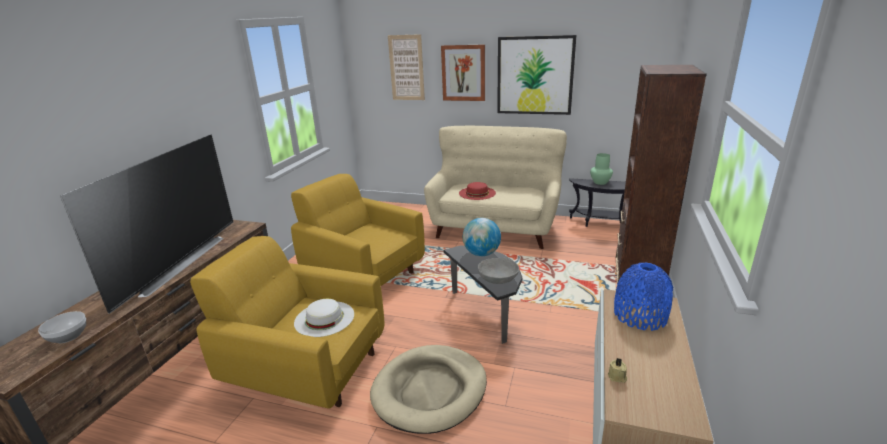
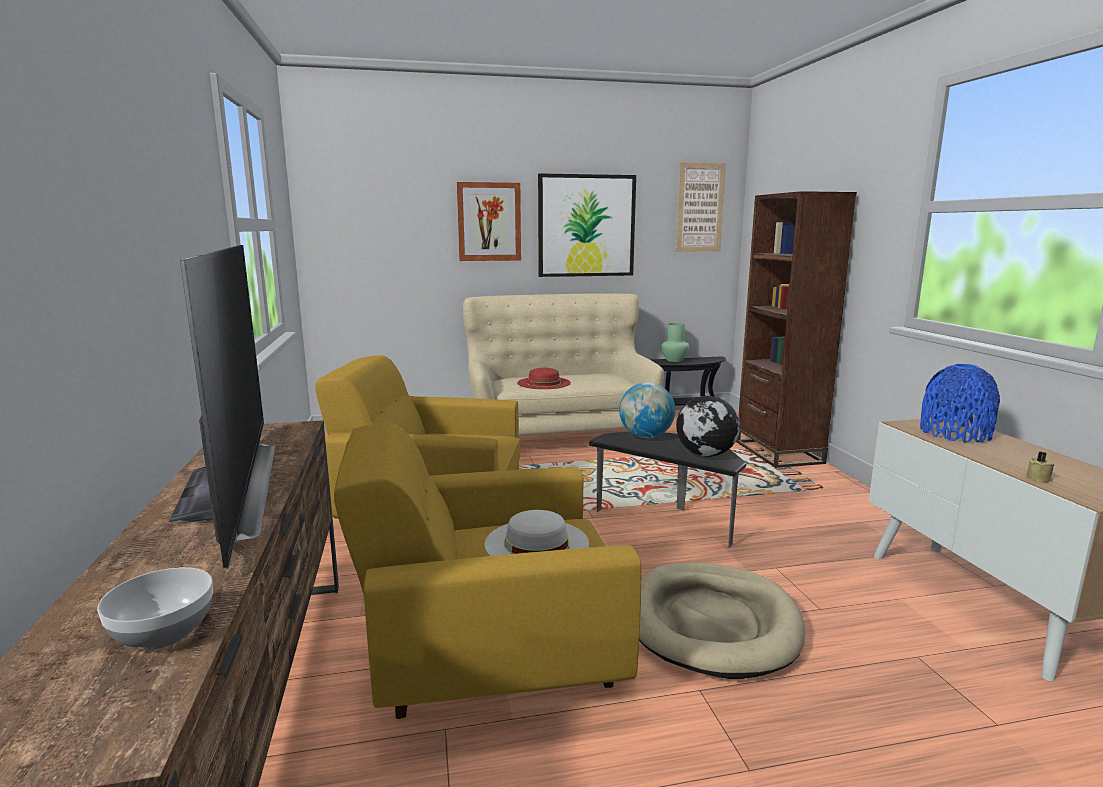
camera: 30 degrees left, 10 degrees down
(406, 68) = (400, 214): picture -> picture (700, 208)
(498, 278) = (706, 455): grey bowl -> globe

